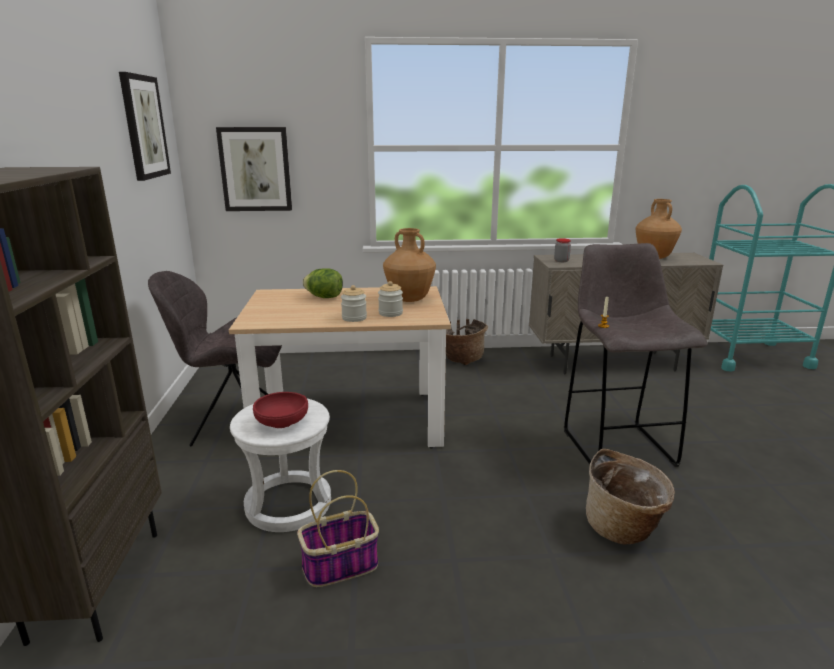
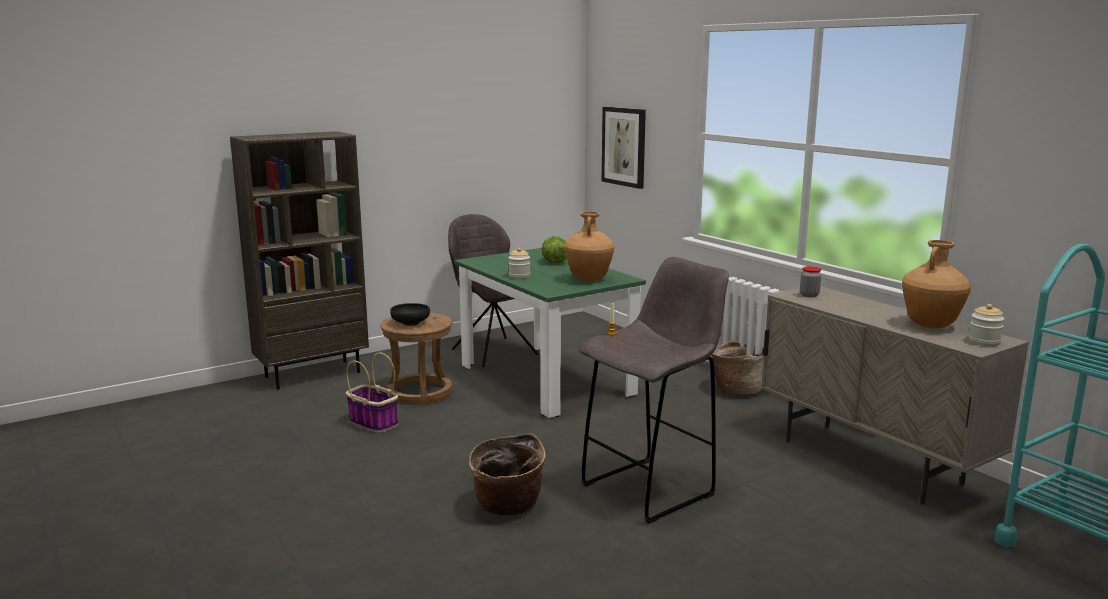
camera: 60 degrees right, 5 degrees down
(144, 127) = (523, 106): picture -> none
(282, 423) = (410, 323): red bowl -> black bowl
(289, 504) = (419, 393): white stool -> brown stool
(350, 421) = (545, 380): beige dining table -> green dining table
(390, 313) = (545, 281): jar -> jar (984, 342)

